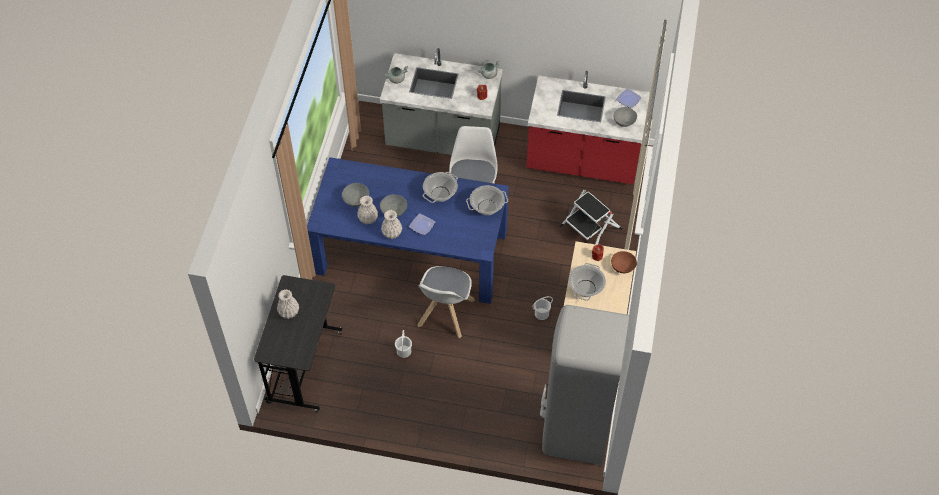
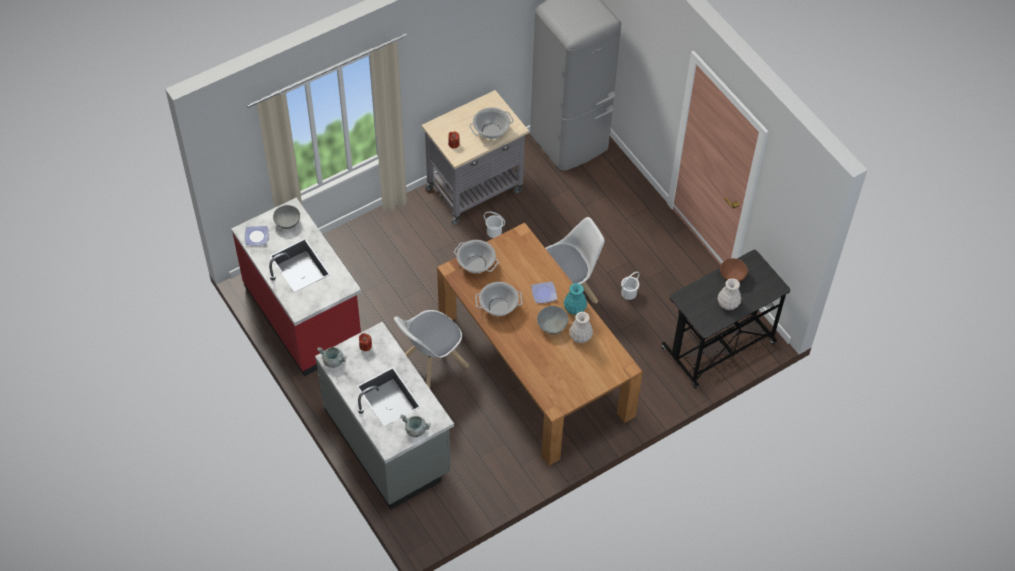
camera: 135 degrees left, 0 degrees up
(356, 199) = (572, 362): grey bowl -> none
(392, 233) = (575, 308): white vase -> turquoise vase
(411, 251) = (535, 364): blue dining table -> brown dining table
(591, 229) = (374, 258): step ladder -> none
(622, 267) = (446, 122): brown bowl -> brown bowl (732, 276)

